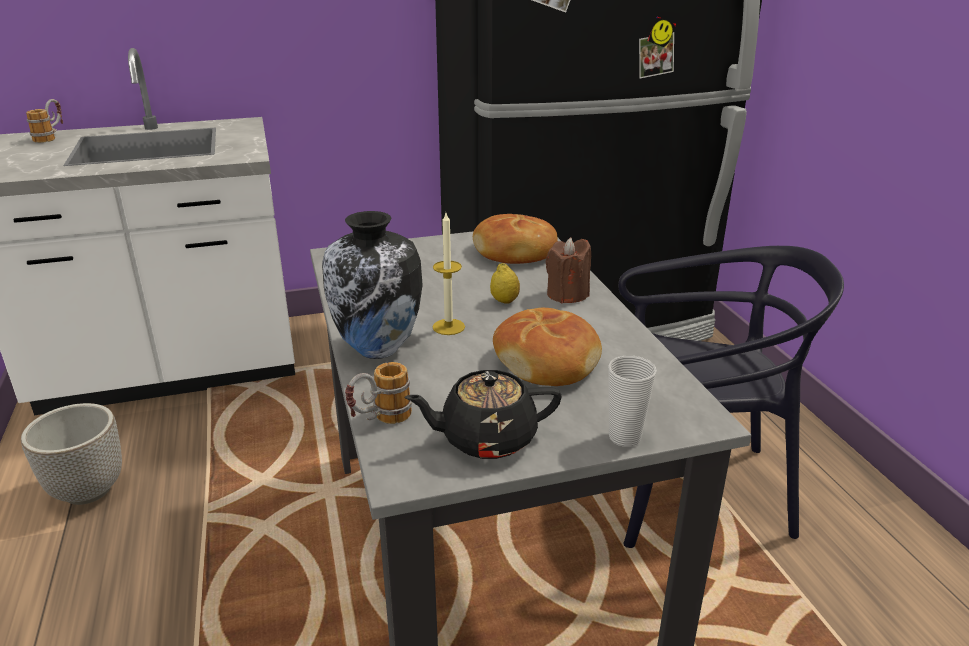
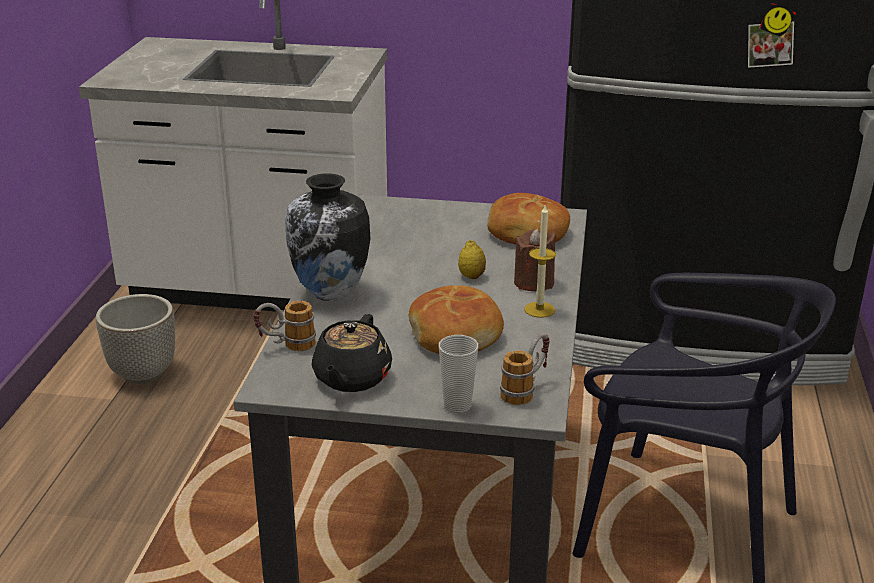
camera: 25 degrees right, 0 degrees up
(51, 137) = (191, 47): mug -> mug (526, 390)
(448, 327) = (402, 288): candle -> candle (539, 309)
(486, 438) = (351, 378): black teapot -> black teapot turned 90 degrees counterclockwise

